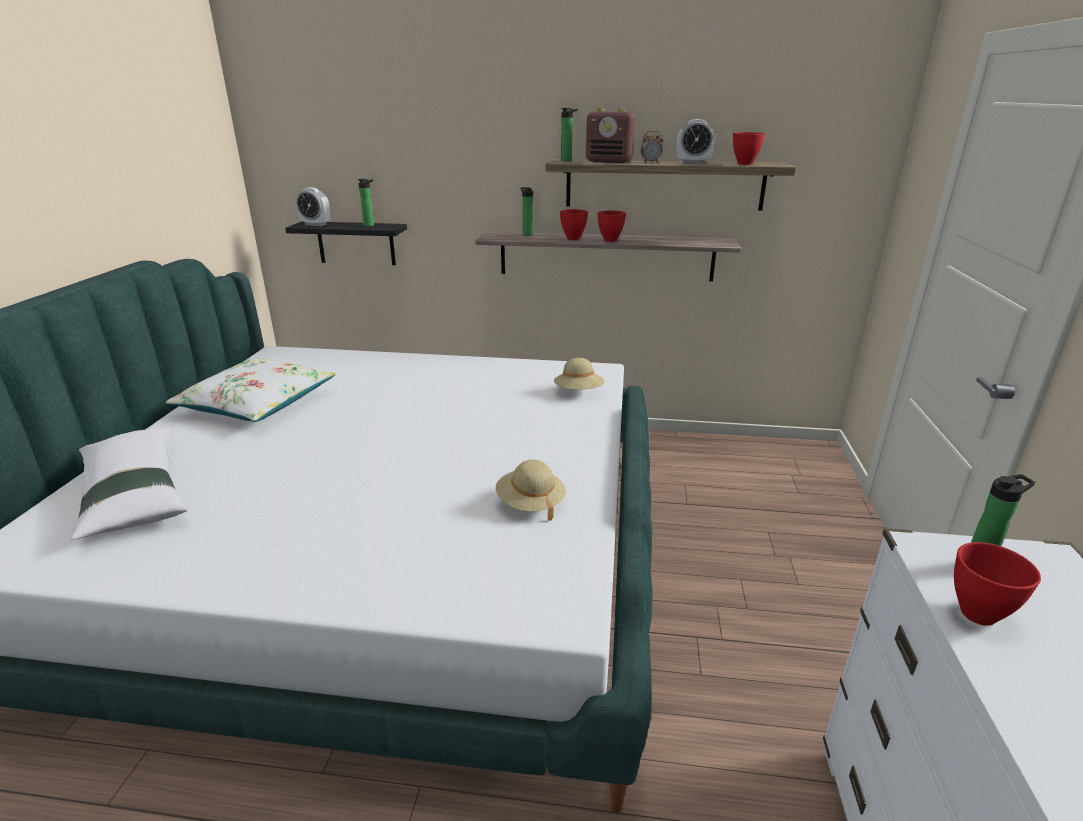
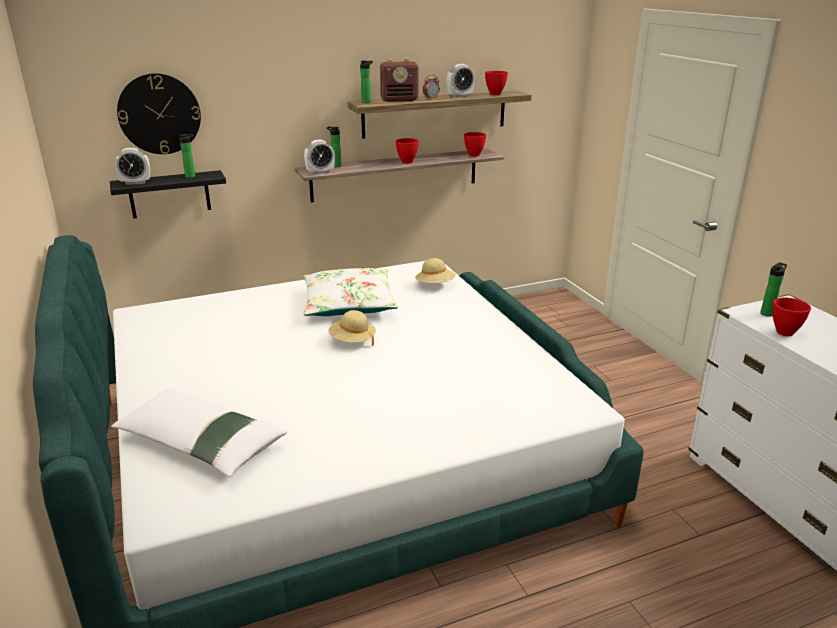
camera: 30 degrees left, 0 degrees up
(257, 404) = (193, 355): white pillow -> white pillow (349, 304)
(348, 156) = (159, 114): none -> wall clock
(500, 238) = (320, 172): none -> alarm clock
(530, 503) = (495, 361): beige hat -> beige hat (352, 341)
(573, 238) = (377, 164): red bowl -> red bowl (474, 155)

